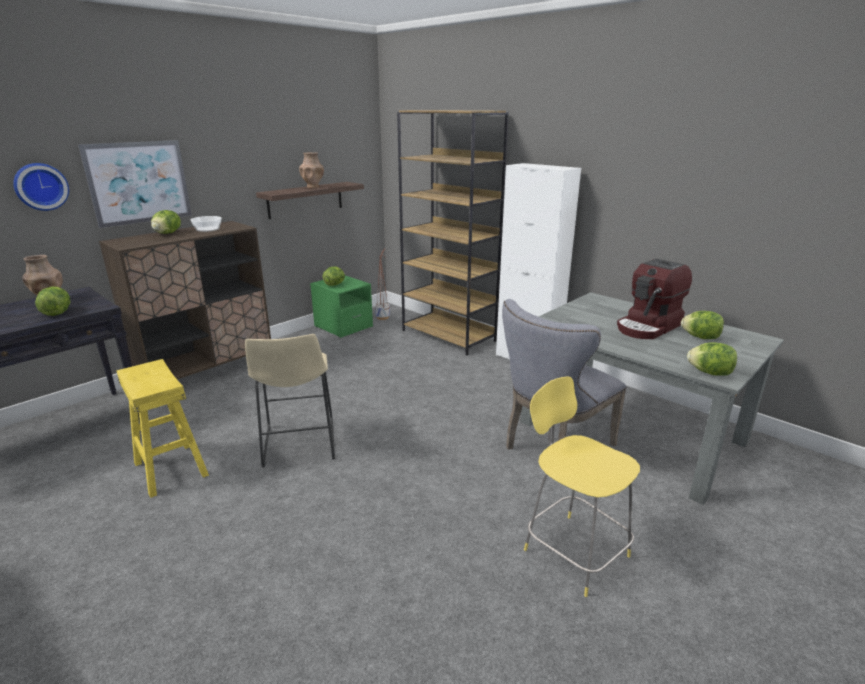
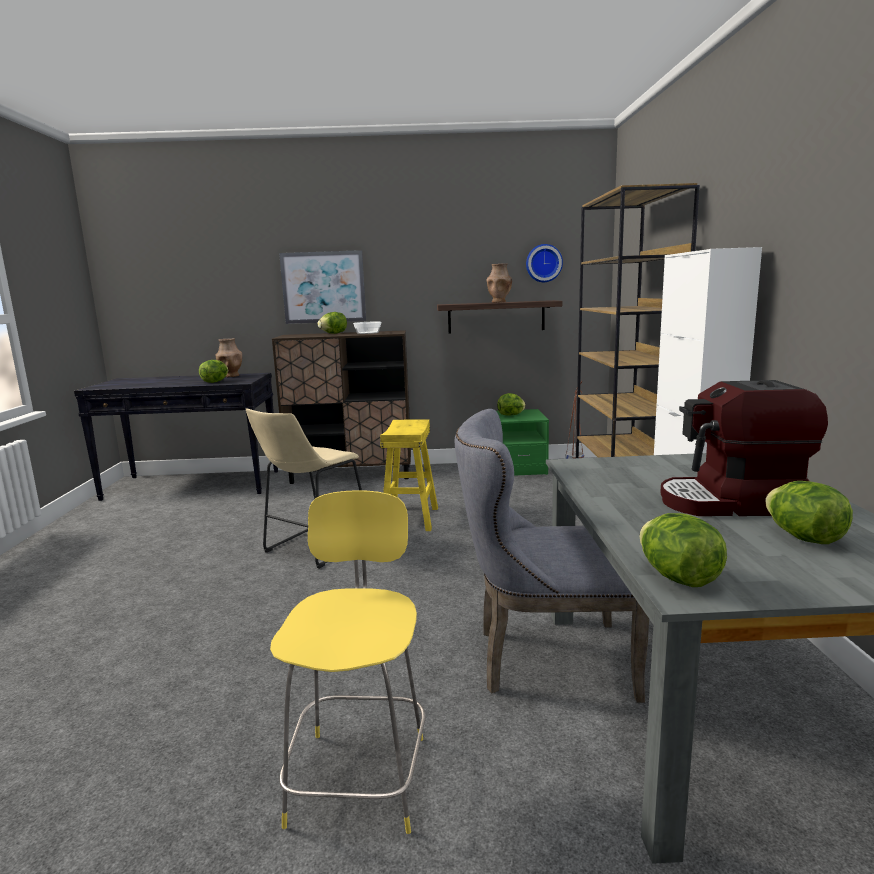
camera: 45 degrees right, 10 degrees down
(40, 186) = (249, 286): wall clock -> wall clock (543, 263)
(170, 468) = (219, 529): yellow stool -> yellow stool (409, 518)

